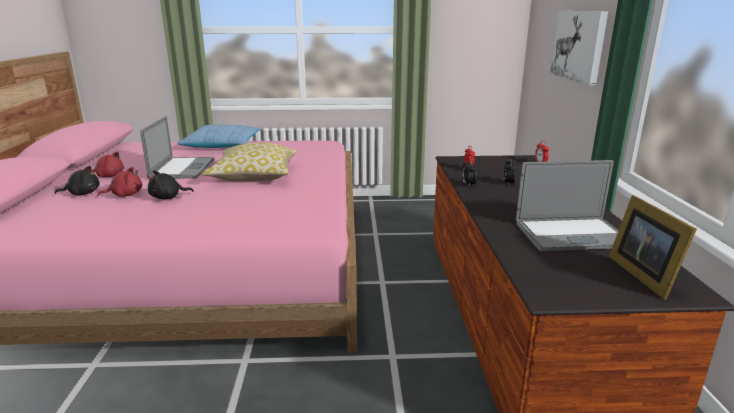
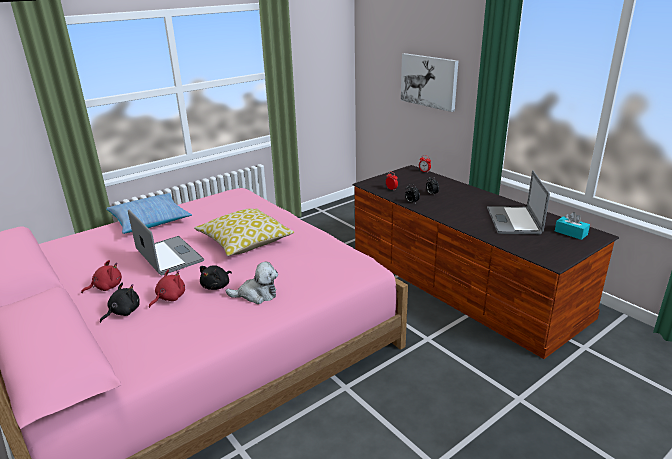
camera: 35 degrees left, 5 degrees up
(180, 213) = (256, 295): none -> plush toy
(572, 235) = (513, 220): laptop -> laptop turned 135 degrees clockwise
(643, 274) = (570, 233): picture frame -> turquoise tissue box

